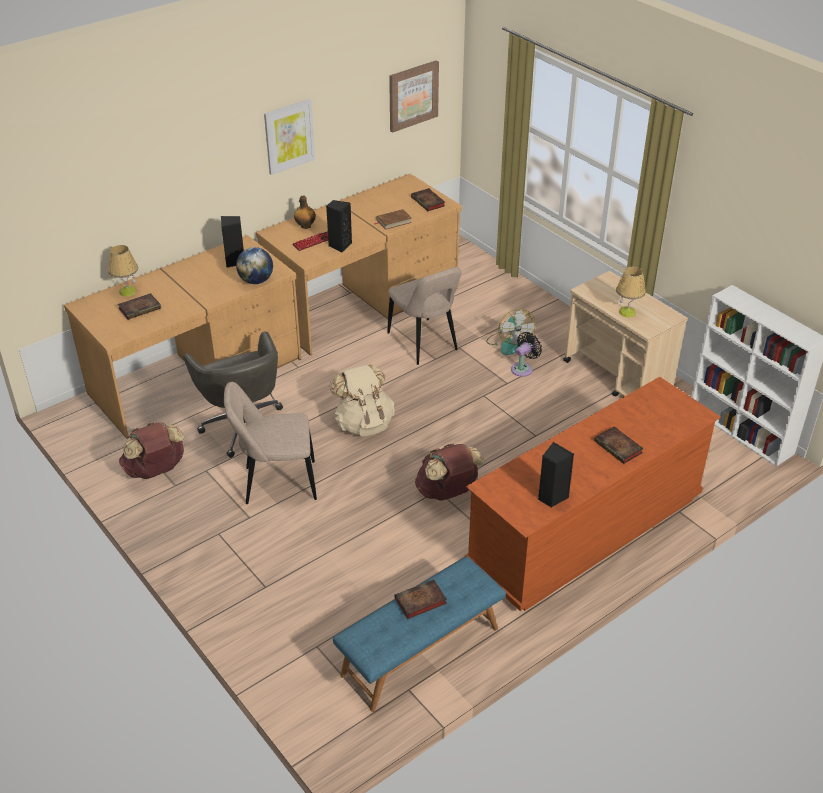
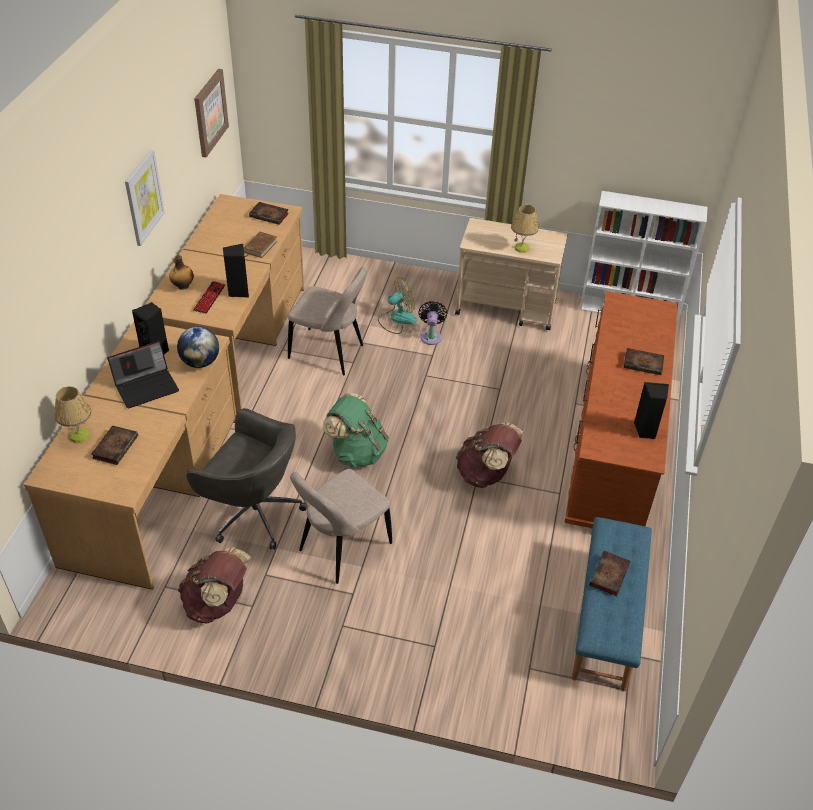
camera: 40 degrees left, 5 degrees up
(203, 280) = (147, 386): none -> laptop
(364, 424) = (357, 452): beige backpack -> green backpack
(509, 343) = (397, 319): fan -> fan turned 60 degrees counterclockwise

